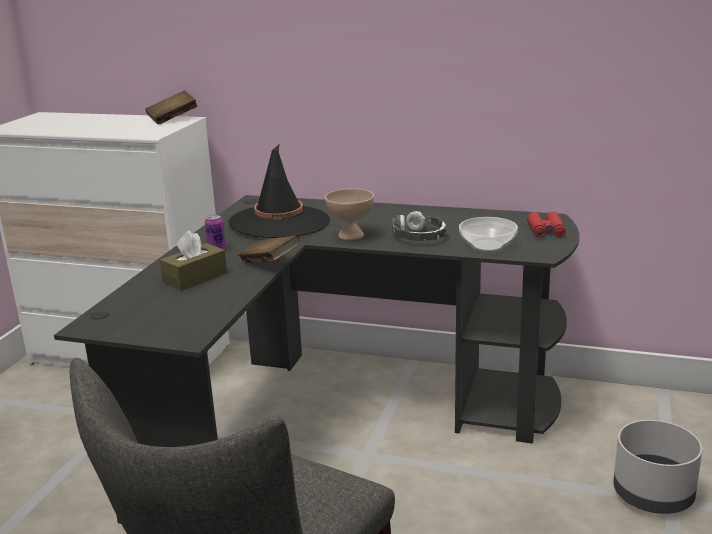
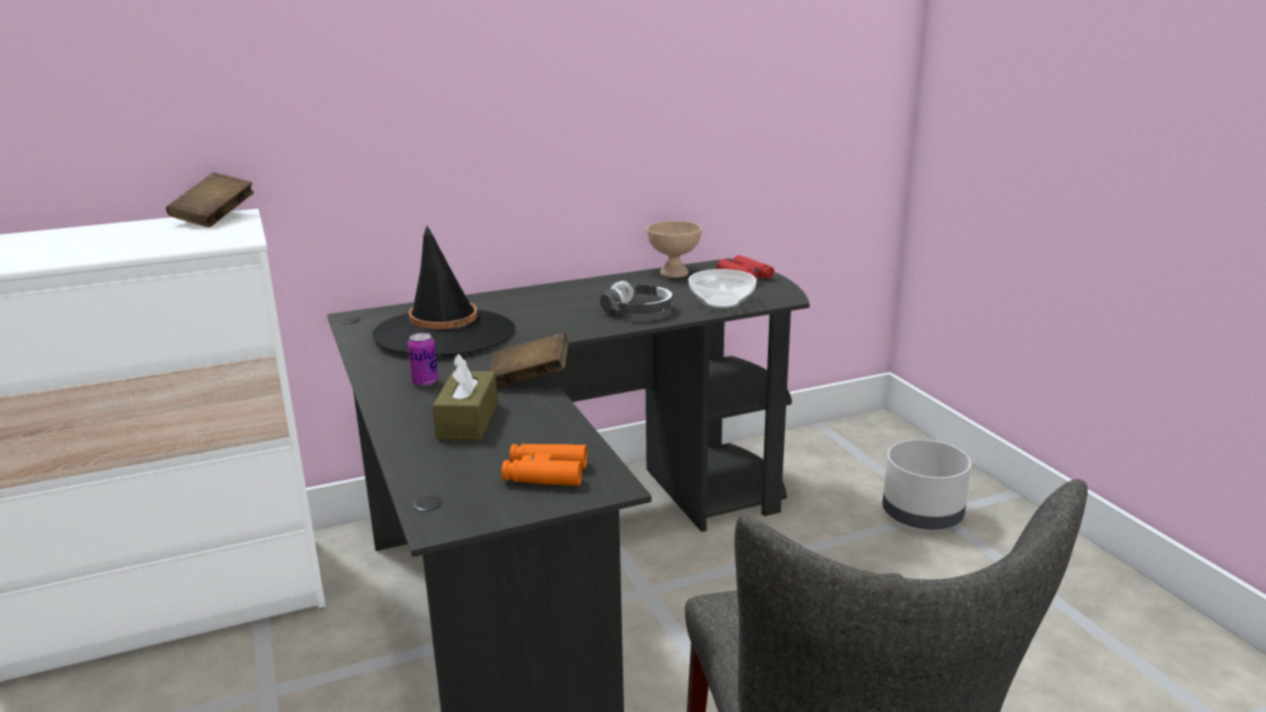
camera: 40 degrees left, 0 degrees up
(173, 320) = (545, 474): none -> orange binoculars
(352, 236) = (564, 326): beige bowl -> beige bowl (675, 273)

